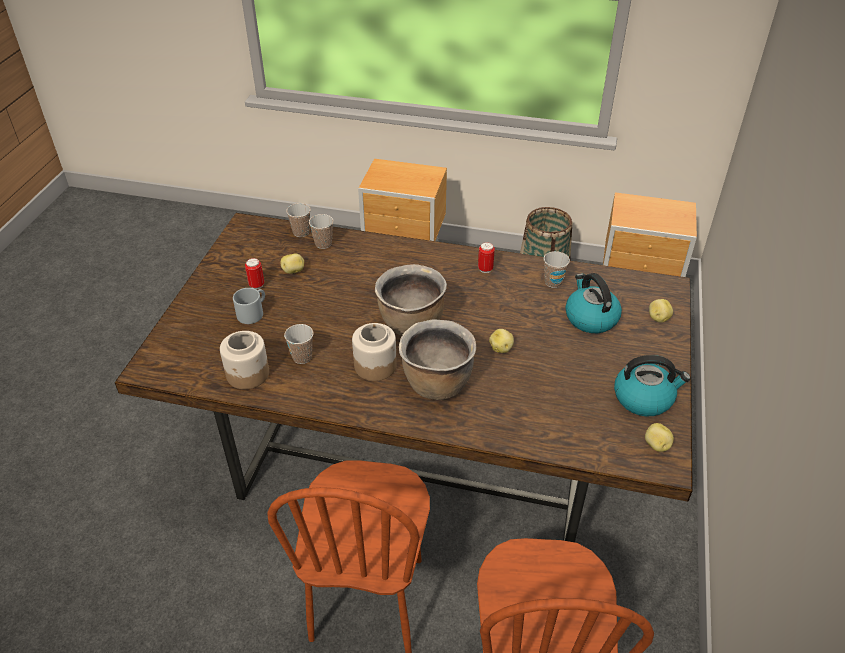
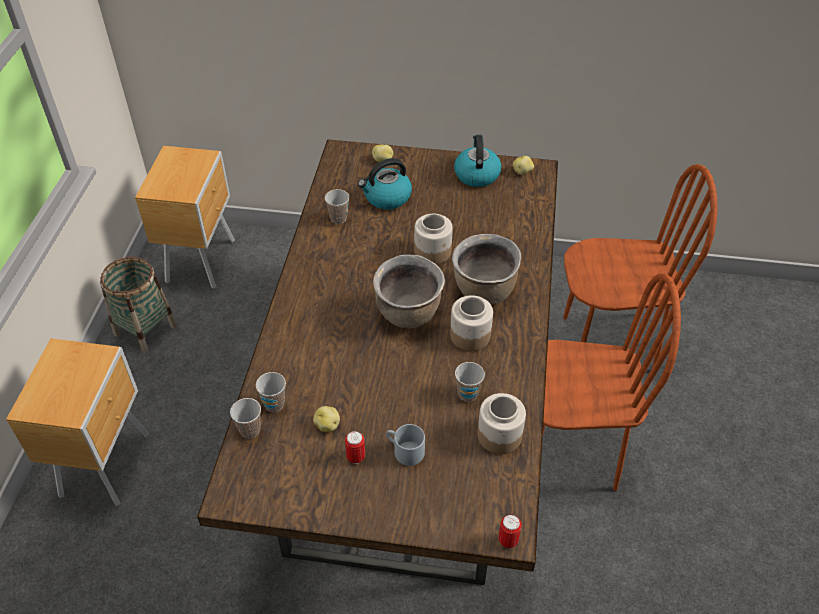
camera: 95 degrees left, 5 degrees up
(485, 269) = (319, 264): can -> can (508, 540)
(501, 348) = (433, 252): potato -> jar

